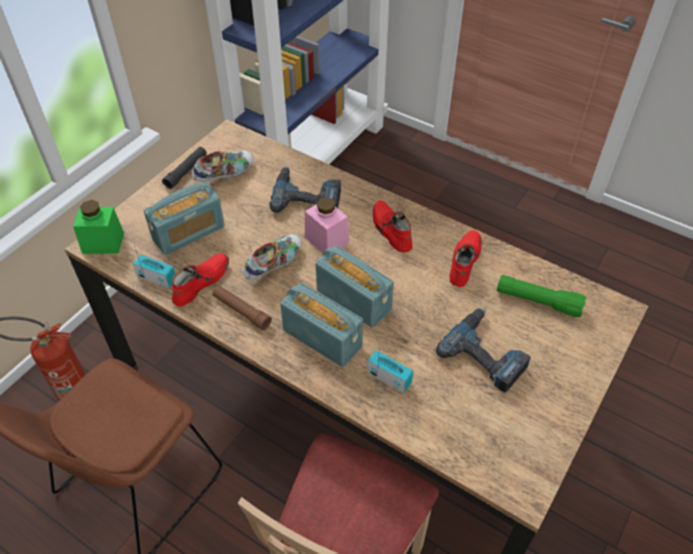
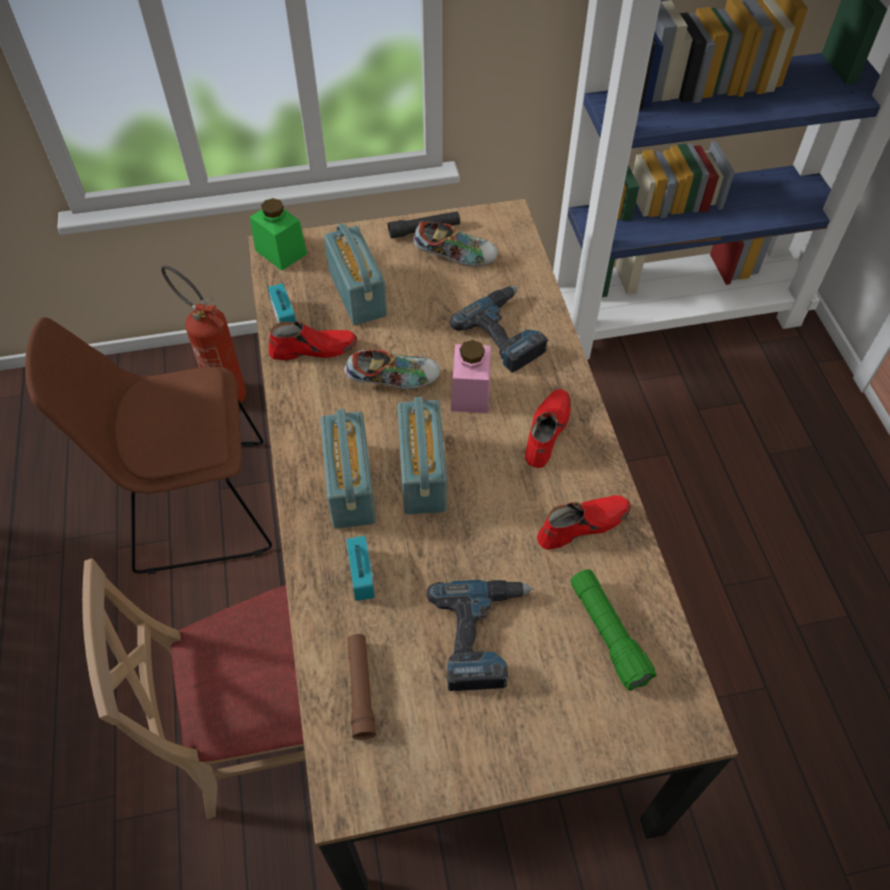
camera: 45 degrees right, 5 degrees up
(189, 233) = (357, 293): radio -> radio turned 120 degrees counterclockwise
(241, 311) = (314, 403): brown flashlight -> brown flashlight (361, 688)

